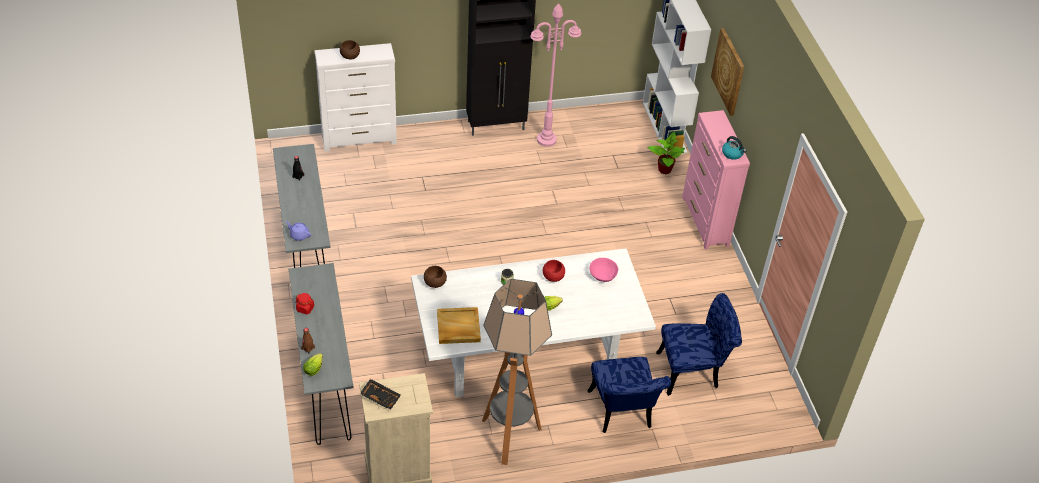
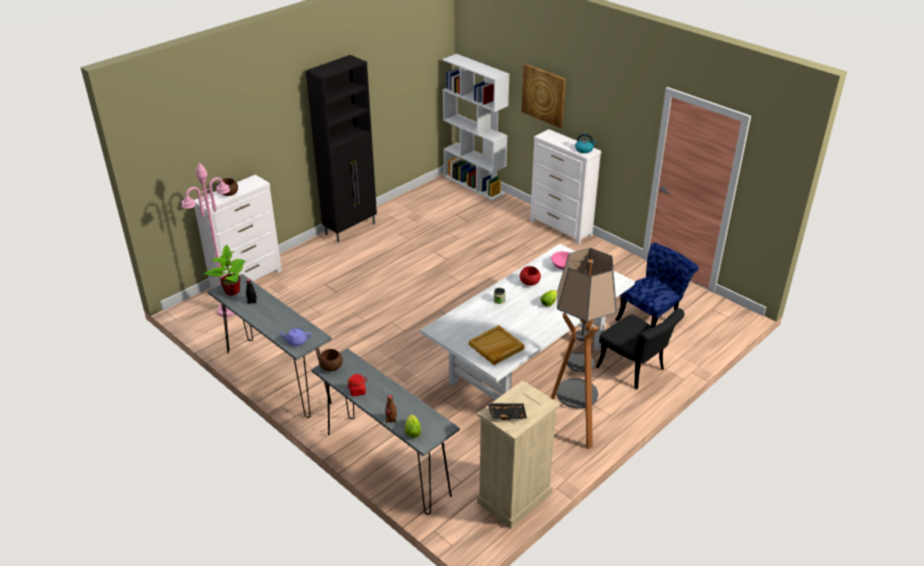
camera: 30 degrees left, 10 degrees down
(434, 283) = (444, 326): brown bowl -> brown bowl (331, 367)
(547, 139) = (398, 223): pink floor lamp -> pink floor lamp (228, 310)
(621, 414) = (635, 370): blue chair -> black chair
(664, 169) = (501, 209): potted plant -> potted plant (232, 291)
(705, 222) = (561, 228): pink dresser -> white dresser

